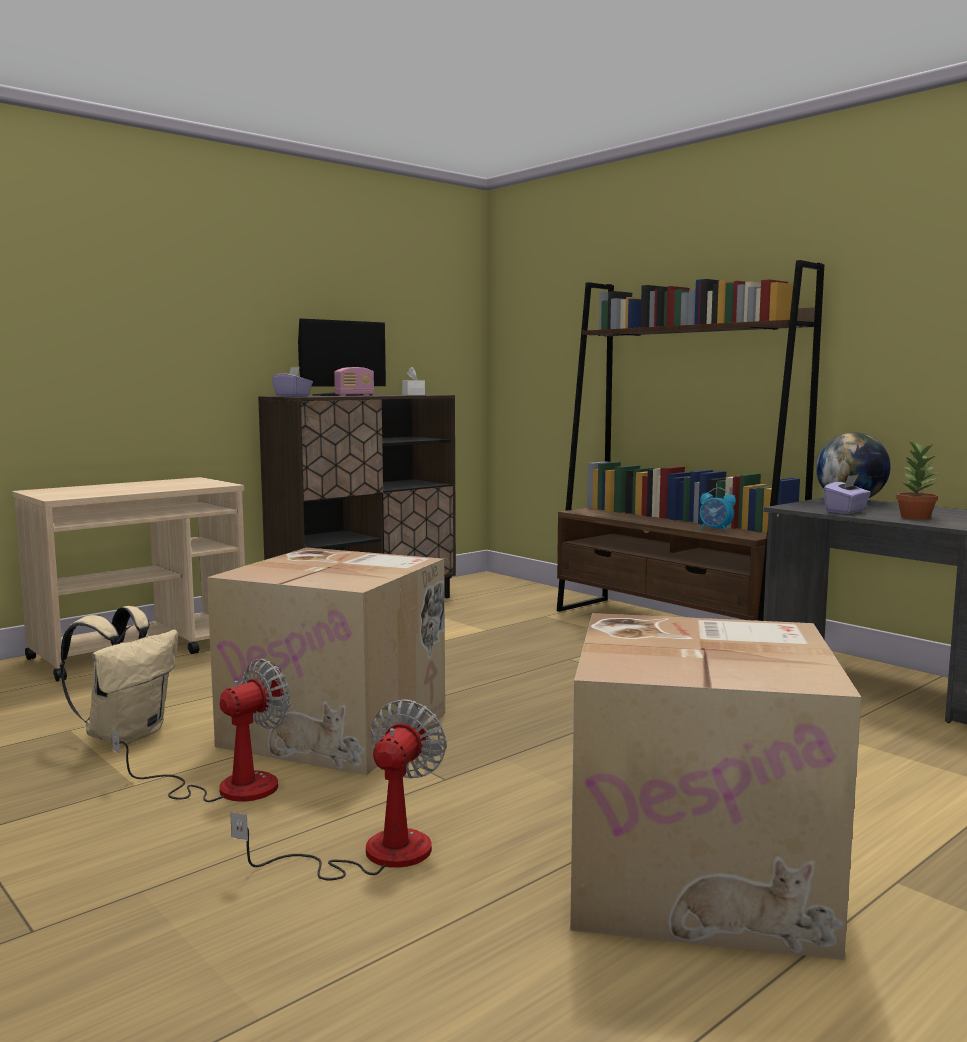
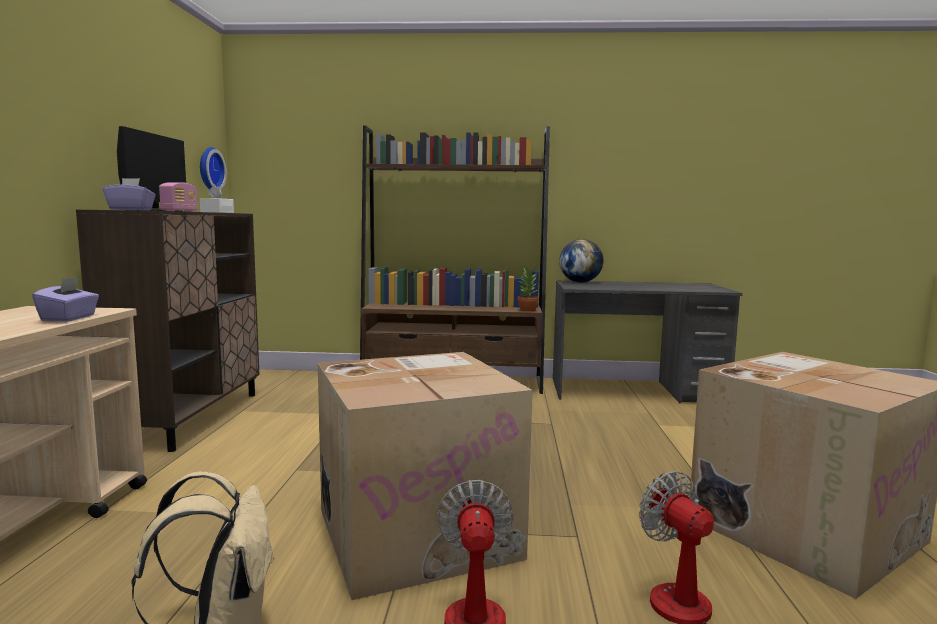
camera: 45 degrees left, 0 degrees up
(452, 345) = (209, 169): none -> wall clock
(715, 530) = (500, 309): alarm clock -> none
(846, 511) = (608, 287): purple tissue box -> purple tissue box (69, 318)
(914, 517) = (646, 287): potted plant -> potted plant (527, 310)

